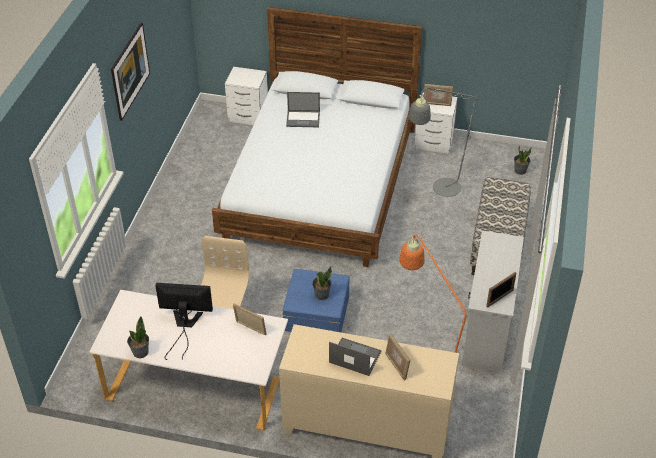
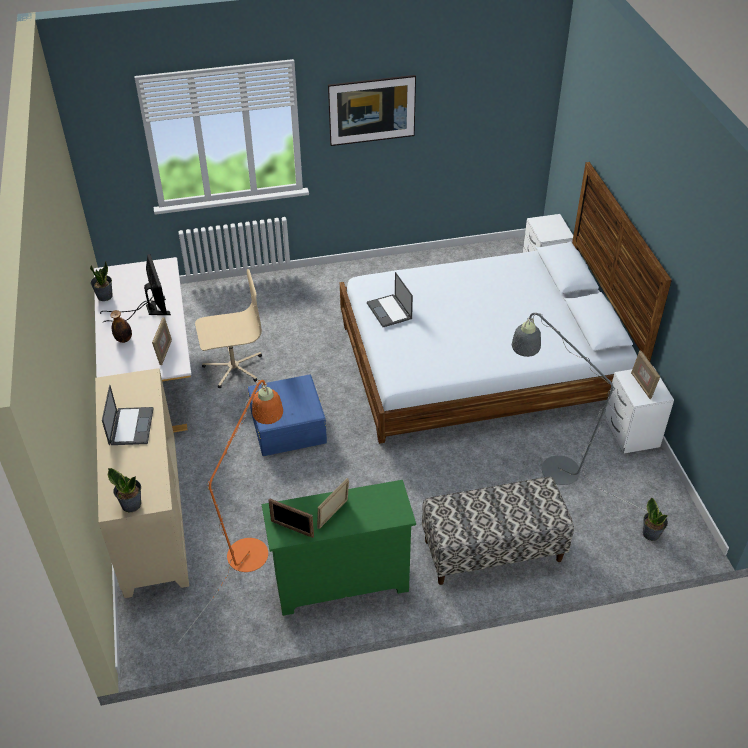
camera: 65 degrees right, 0 degrees up
(213, 352) = (124, 339): none -> bottle
(303, 119) = (513, 288): laptop -> laptop (389, 311)
(321, 295) = (283, 407): potted plant -> potted plant (131, 504)
(396, 366) = (131, 462): picture frame -> picture frame (333, 515)
(487, 331) = (340, 582): white dresser -> green dresser

